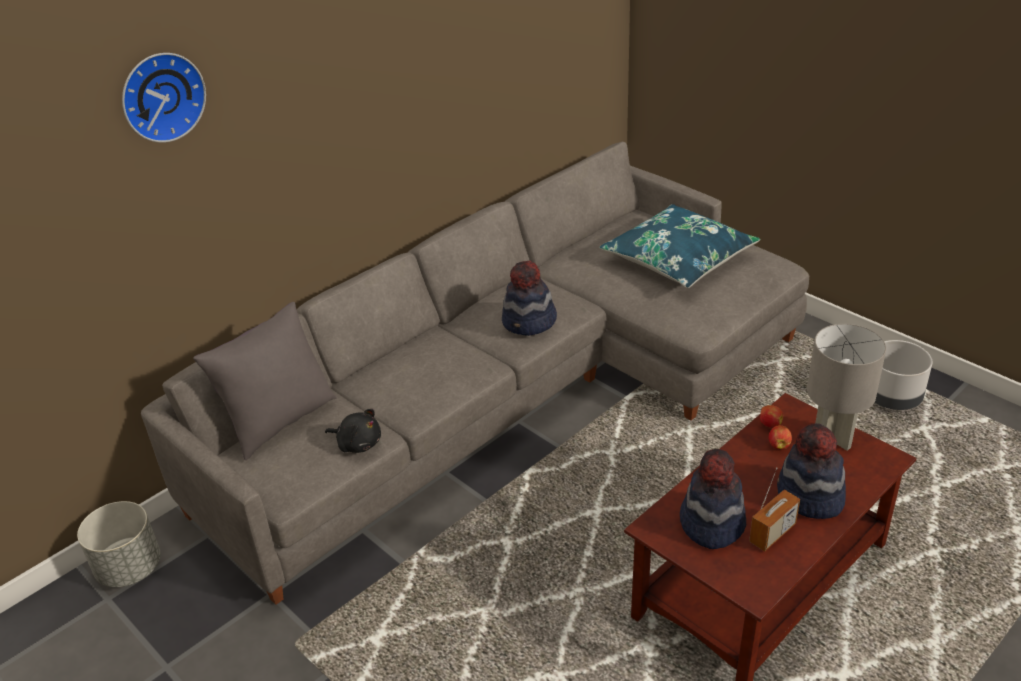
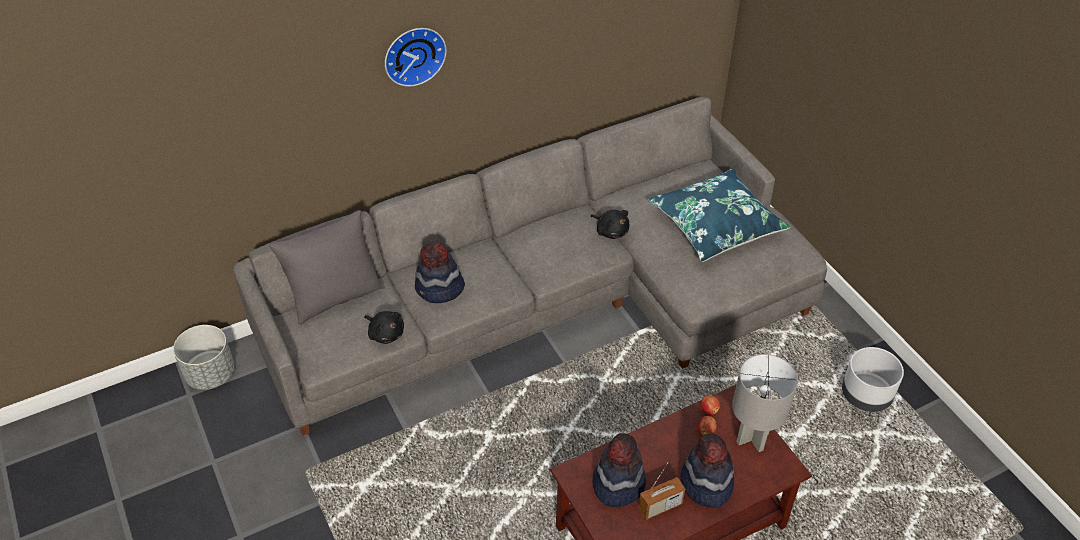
camera: 15 degrees right, 10 degrees up
(161, 96) = (273, 43): wall clock -> wall clock (413, 54)
(529, 322) = (562, 257): hat -> hat (439, 289)
(569, 289) = (611, 231): none -> black plush toy

